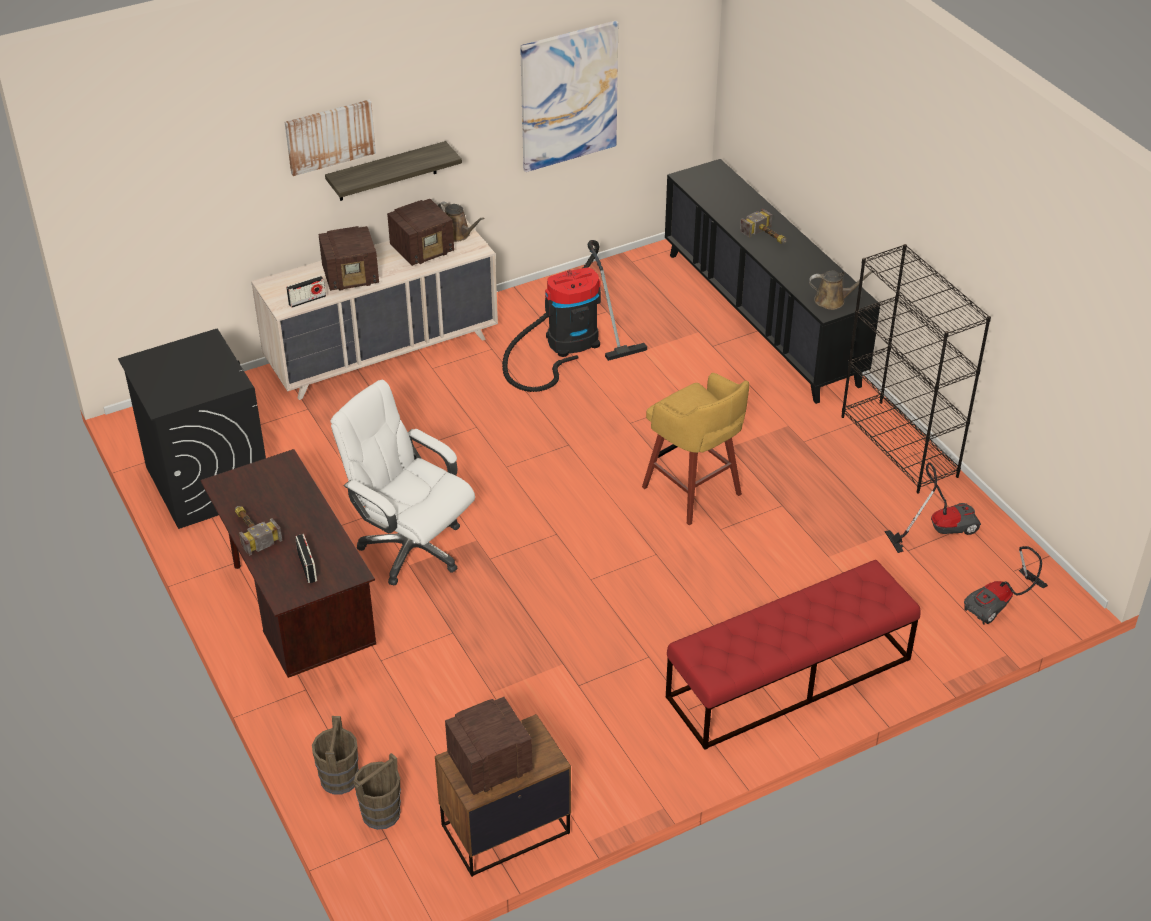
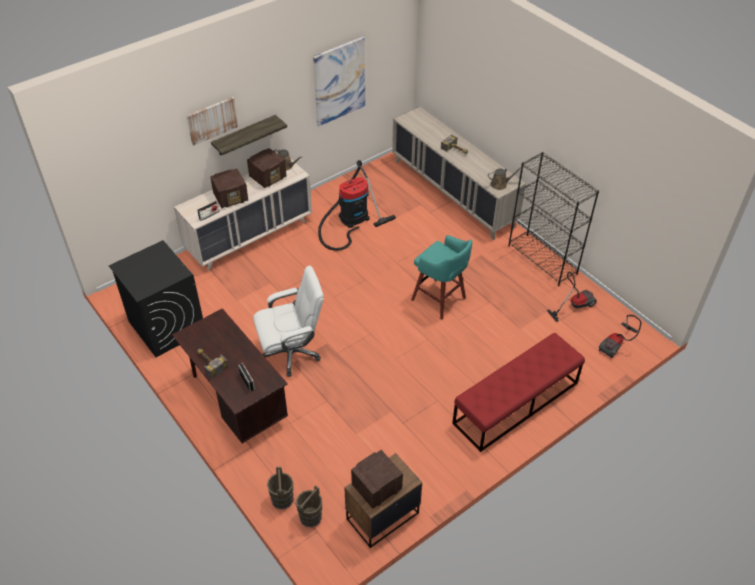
camera: 10 degrees left, 5 degrees up
(411, 548) = (291, 352): white office chair -> white office chair turned 135 degrees clockwise
(693, 493) = (439, 300): yellow stool -> turquoise stool
(761, 317) = (452, 193): black cabinet -> beige cabinet

